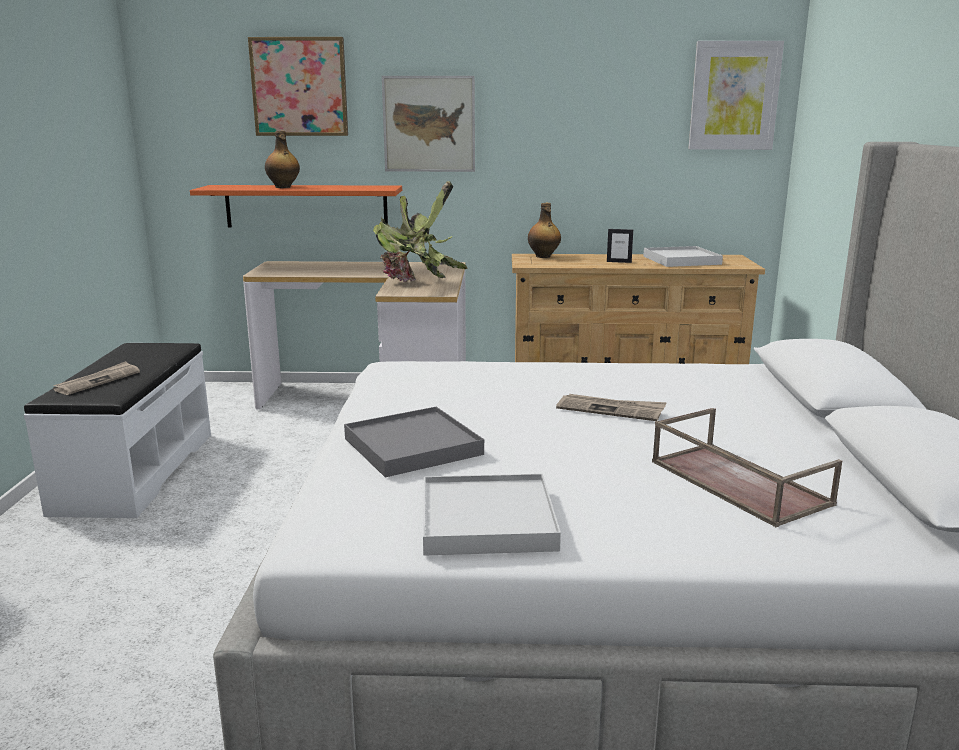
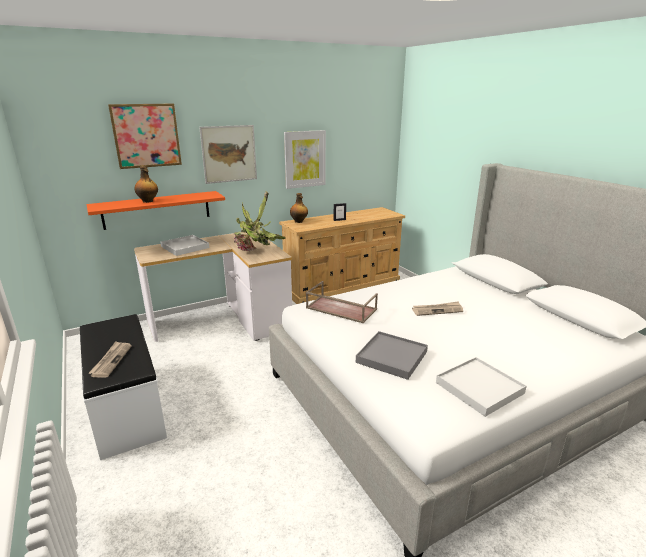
camera: 30 degrees left, 5 degrees up
(681, 260) = (364, 215): white tray -> white tray (185, 247)
(734, 96) = (376, 130): picture -> picture (305, 159)
(736, 482) = (527, 335): brown tray -> brown tray (340, 309)

